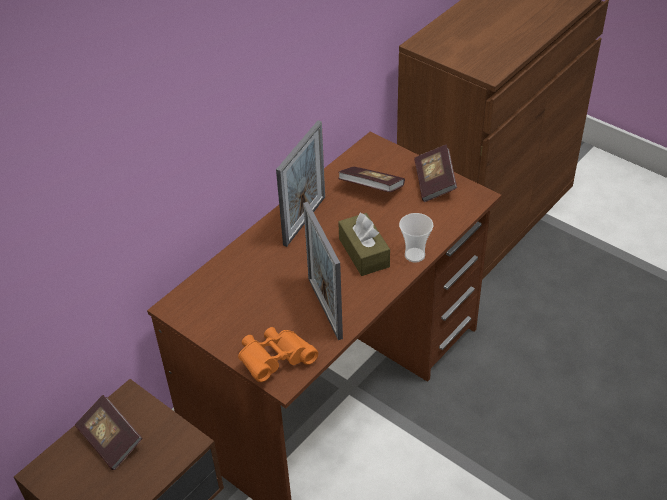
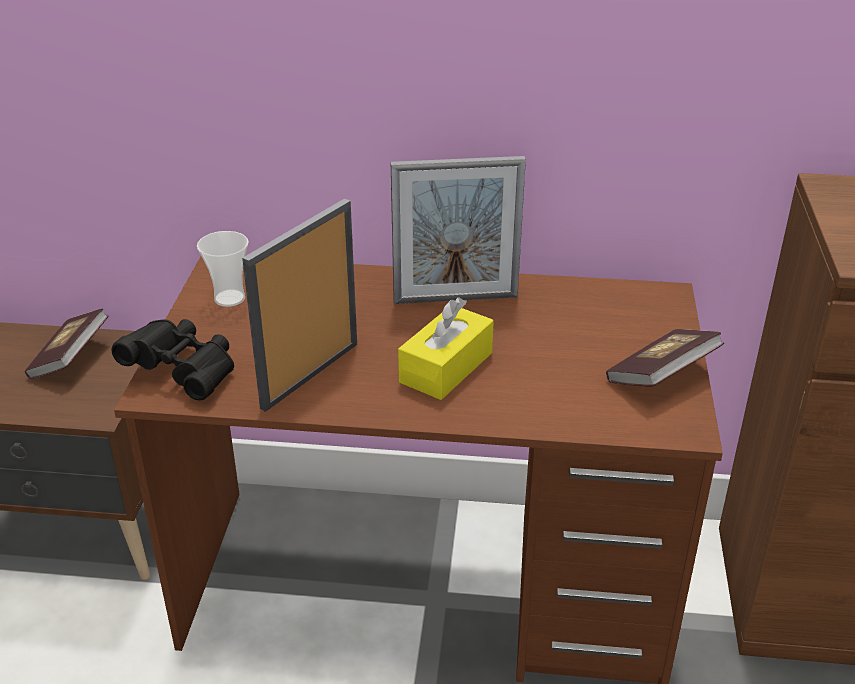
camera: 55 degrees right, 10 degrees down
(275, 361) = (184, 372): orange binoculars -> black binoculars
(364, 253) = (446, 367): brown tissue box -> yellow tissue box
(371, 188) = (579, 326): book -> none
(414, 255) = (488, 414): cup -> cup (229, 298)

